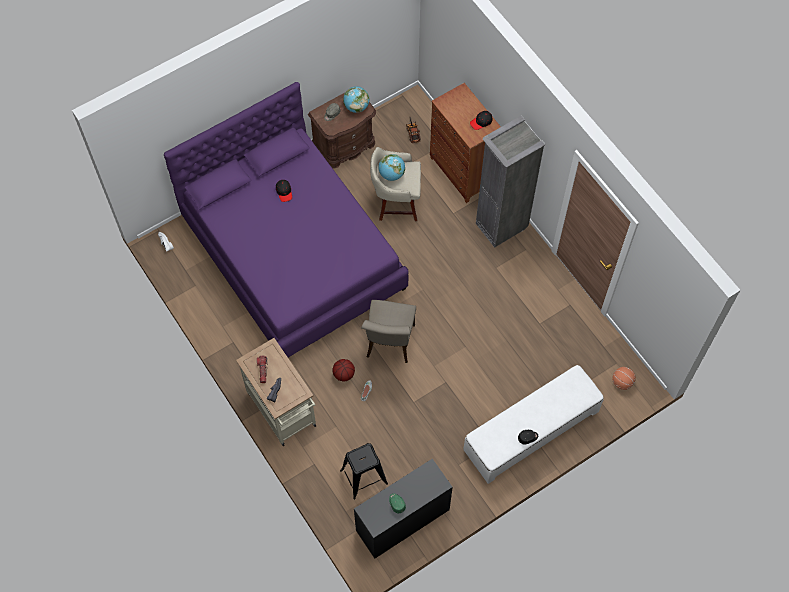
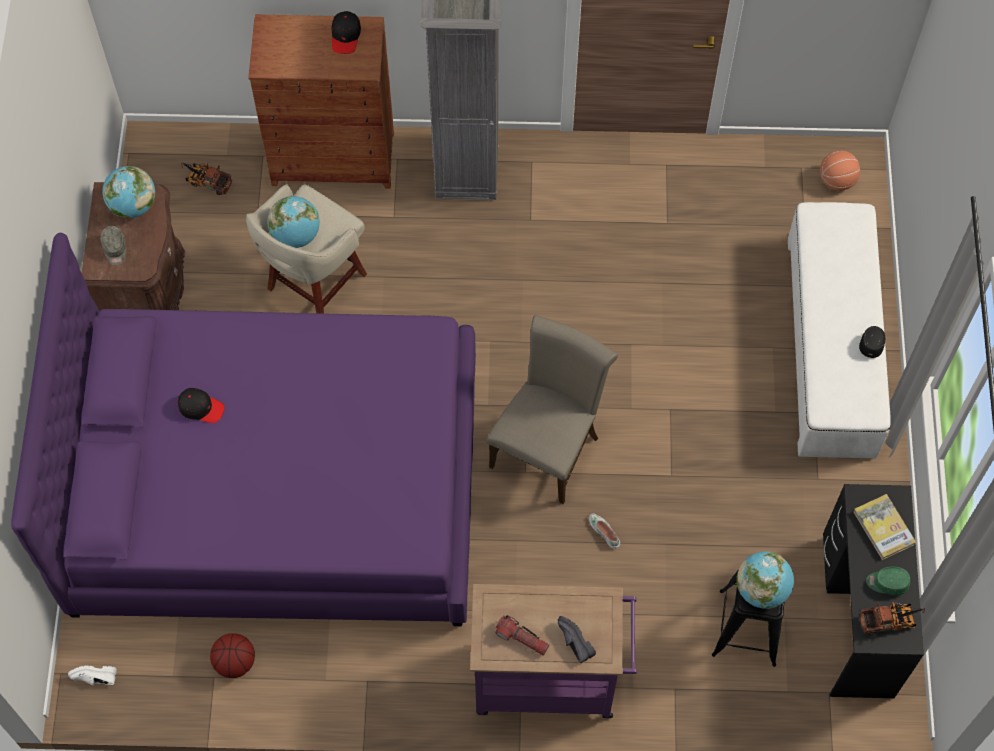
camera: 55 degrees left, 0 degrees up
(283, 411) = (549, 680): beige cart -> purple cart
(344, 374) = (551, 546): basketball -> basketball (235, 662)
(363, 458) = (761, 589): none -> globe
(379, 515) = (890, 621): none -> toy truck
(389, 344) = (548, 447): beige chair -> beige chair turned 105 degrees counterclockwise
(422, 487) = (883, 528): none -> book

